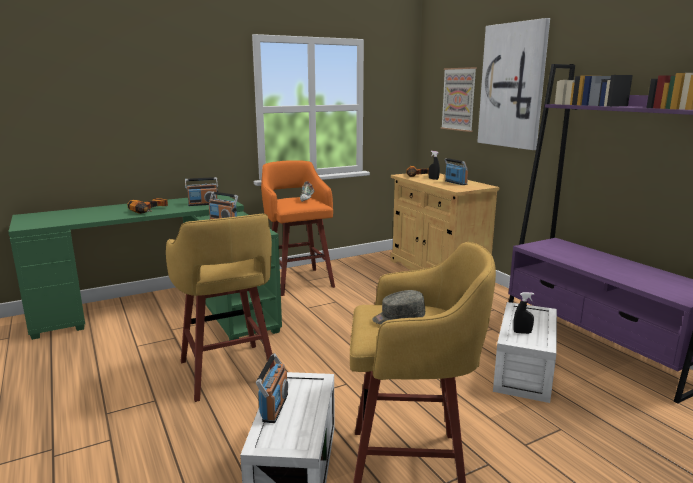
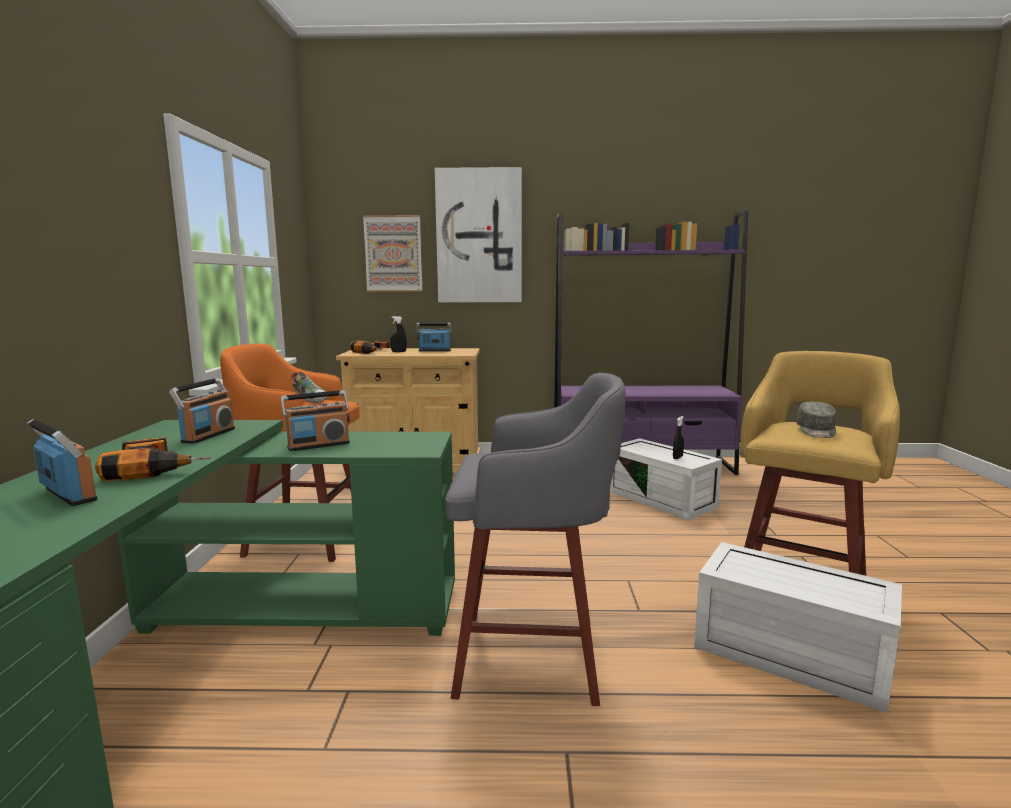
camera: 60 degrees left, 5 degrees down
(228, 373) = (534, 657): yellow stool -> grey stool
(274, 407) = (792, 587): radio -> radio (69, 495)

